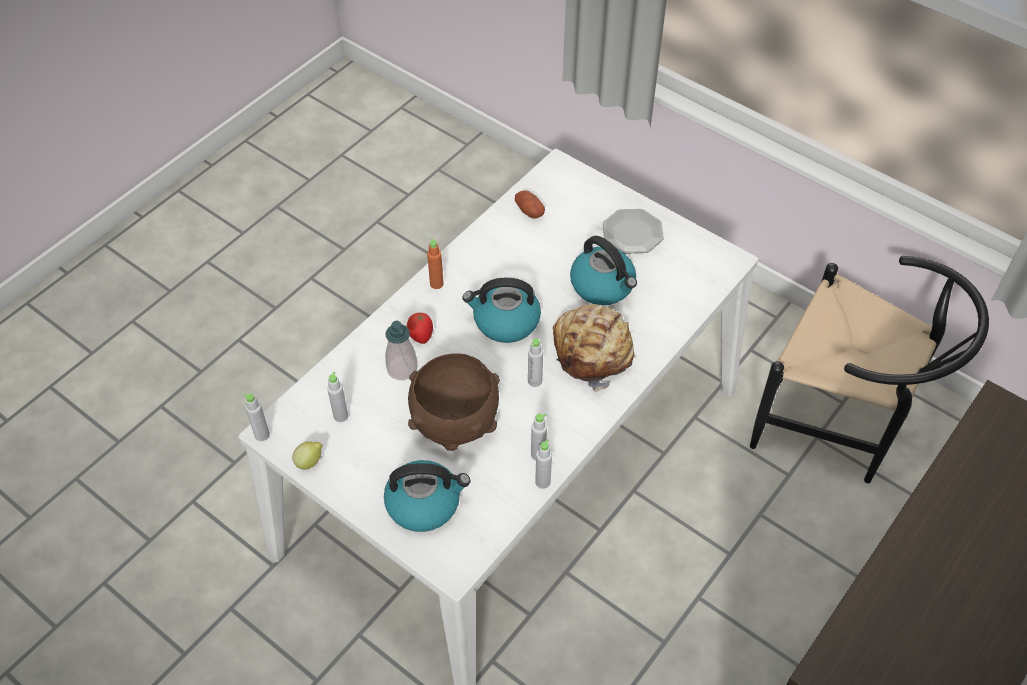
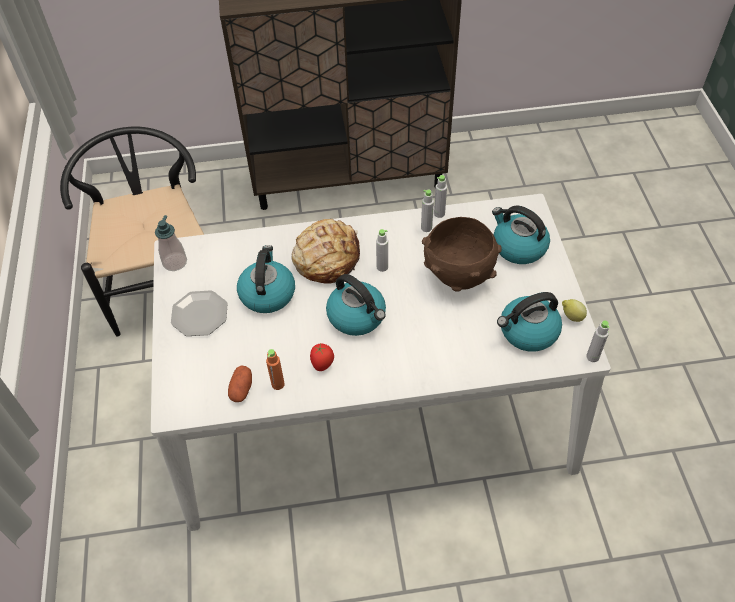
camera: 135 degrees left, 0 degrees up
(341, 416) = (527, 332): grey bottle -> kettle
(402, 369) = (458, 334): soap dispenser -> soap dispenser (175, 262)
(420, 337) = (424, 348): tomato -> tomato (322, 364)
(436, 284) = (373, 380): orange bottle -> orange bottle (278, 384)

